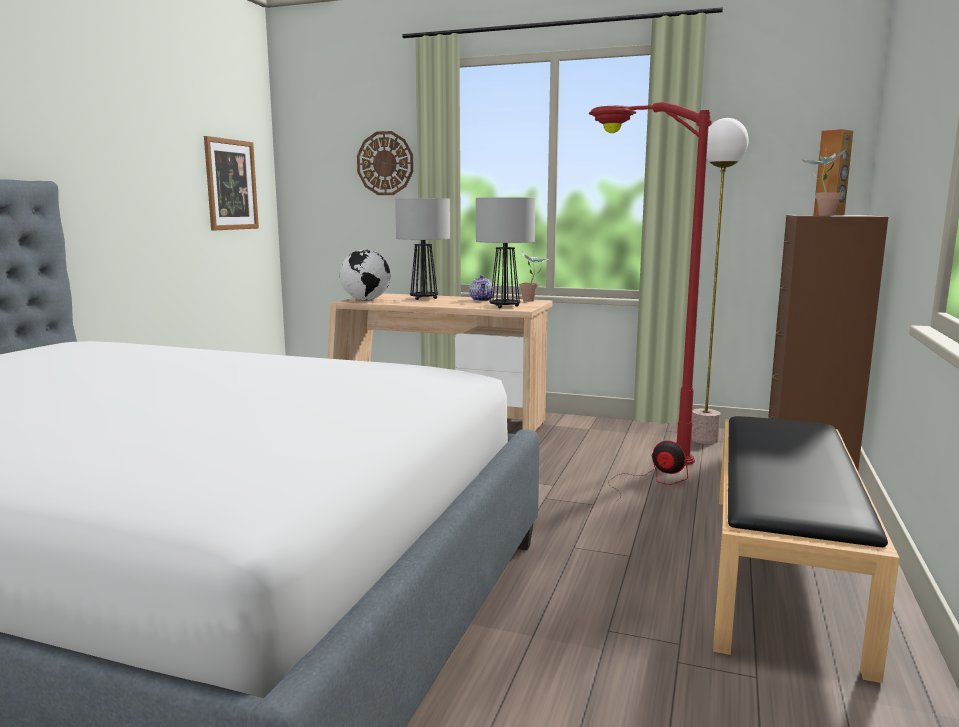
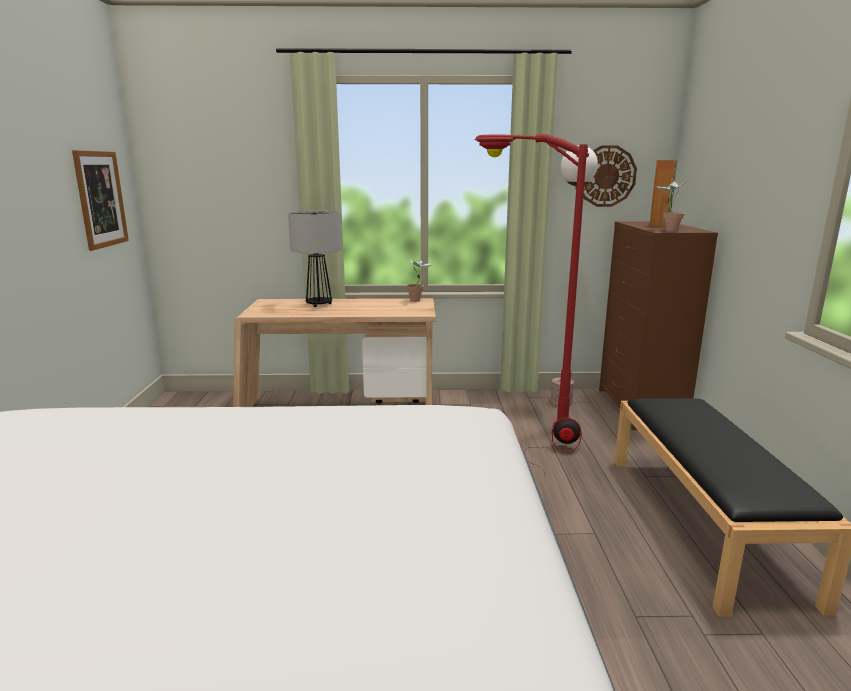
camera: 20 degrees left, 5 degrees up
(366, 300) = (267, 311): globe -> none
(385, 163) = (259, 173): wall clock -> wall clock (606, 176)
(482, 300) = (374, 302): teapot -> none
(504, 306) = (405, 311): table lamp -> none

